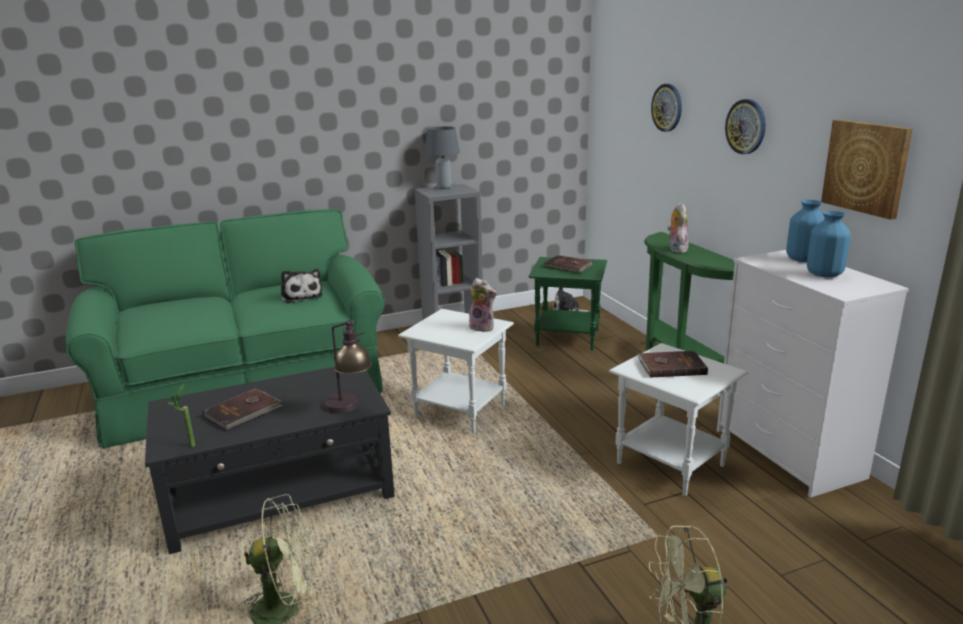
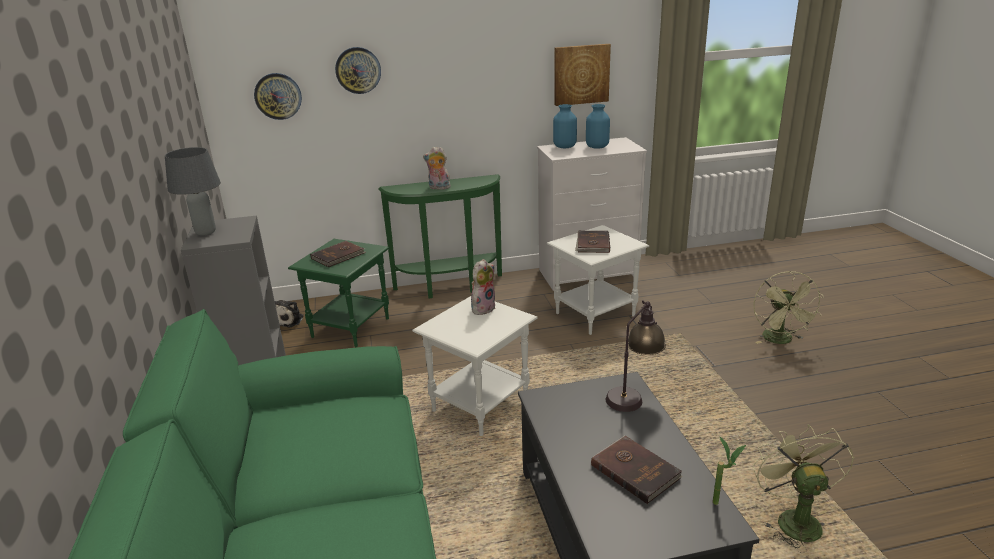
camera: 80 degrees left, 5 degrees up
(301, 296) = (327, 423): plush toy -> none
(746, 126) = (467, 68): wall clock -> wall clock (278, 96)

